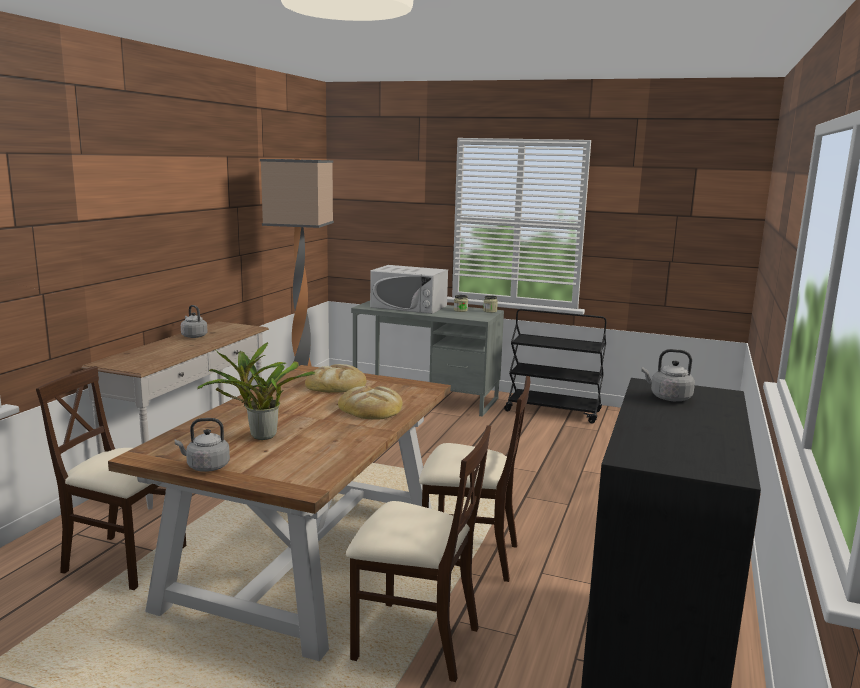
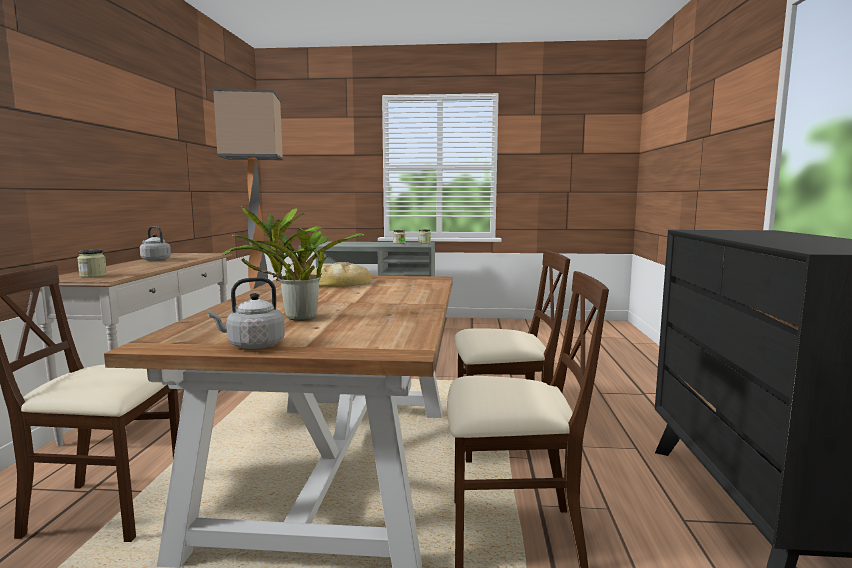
camera: 15 degrees left, 5 degrees down
(132, 361) = (93, 276): none -> jar
(371, 408) = (396, 293): bread -> none
(409, 306) = (351, 243): white microwave -> none
(553, 411) = (486, 326): black cart -> none
(668, 398) = (732, 233): grey kettle -> none

